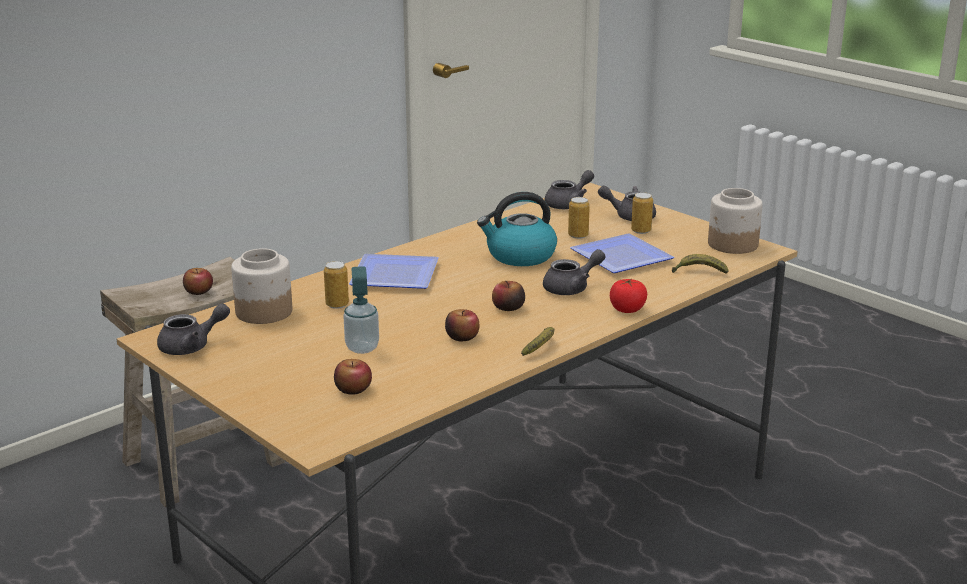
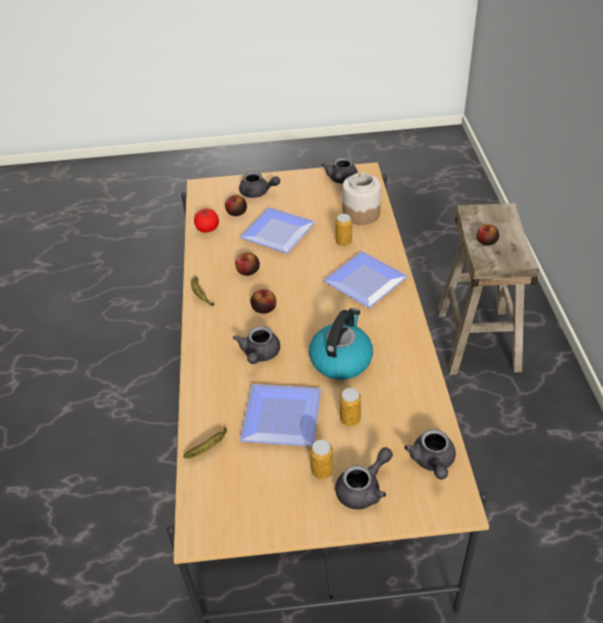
camera: 130 degrees right, 20 degrees up
(286, 392) = (258, 193): none -> grey teapot
(362, 348) = (277, 231): soap dispenser -> plate
(627, 309) = (200, 362): tomato -> tomato (207, 229)
(732, 245) = (232, 517): jar -> none

